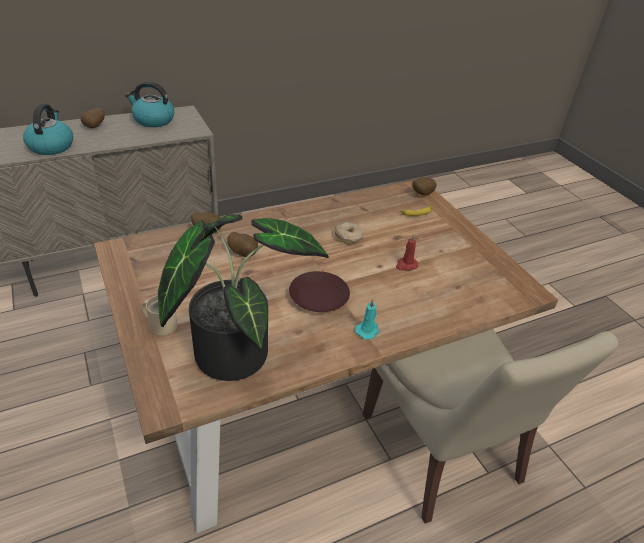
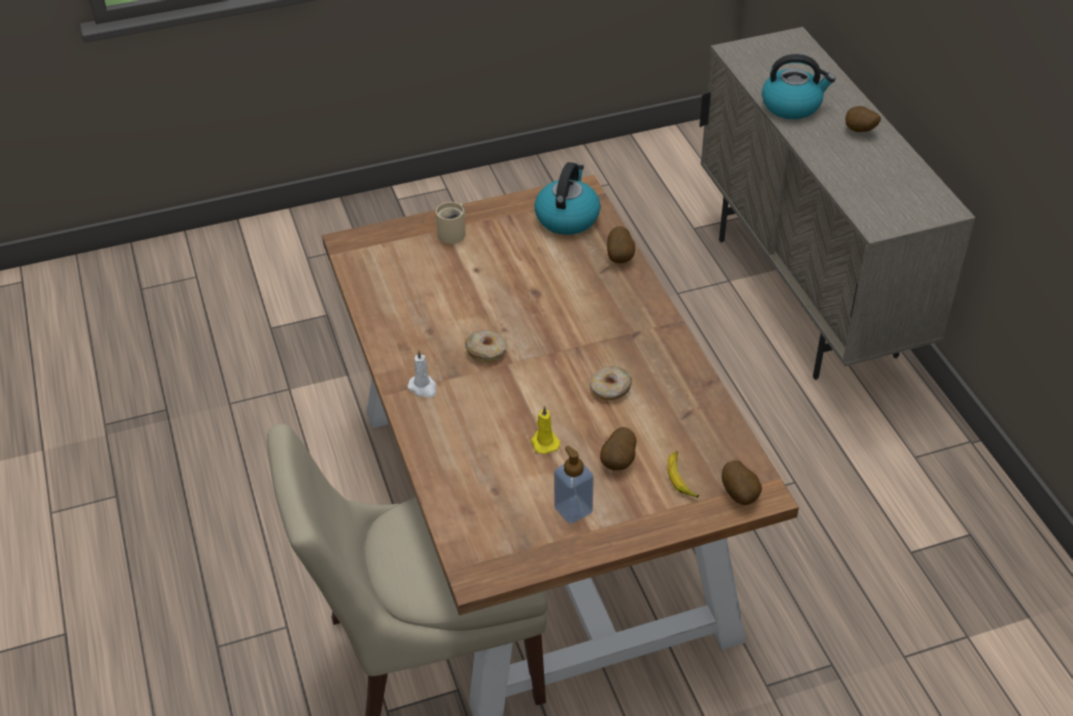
camera: 100 degrees right, 5 degrees up
(153, 120) = (899, 180): kettle -> kettle (567, 217)
(234, 347) = (414, 283): potted plant -> none
(243, 253) = (572, 289): potato -> potato (619, 462)
(319, 296) = (486, 351): brown plate -> donut
(368, 330) = (423, 388): turquoise candle -> white candle
(406, 265) = (544, 442): red candle -> yellow candle
(459, 252) = (573, 510): none -> soap dispenser

